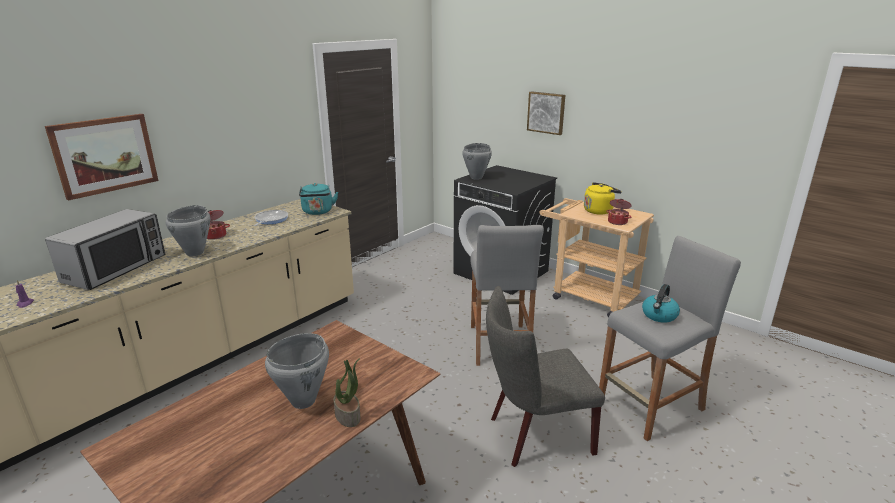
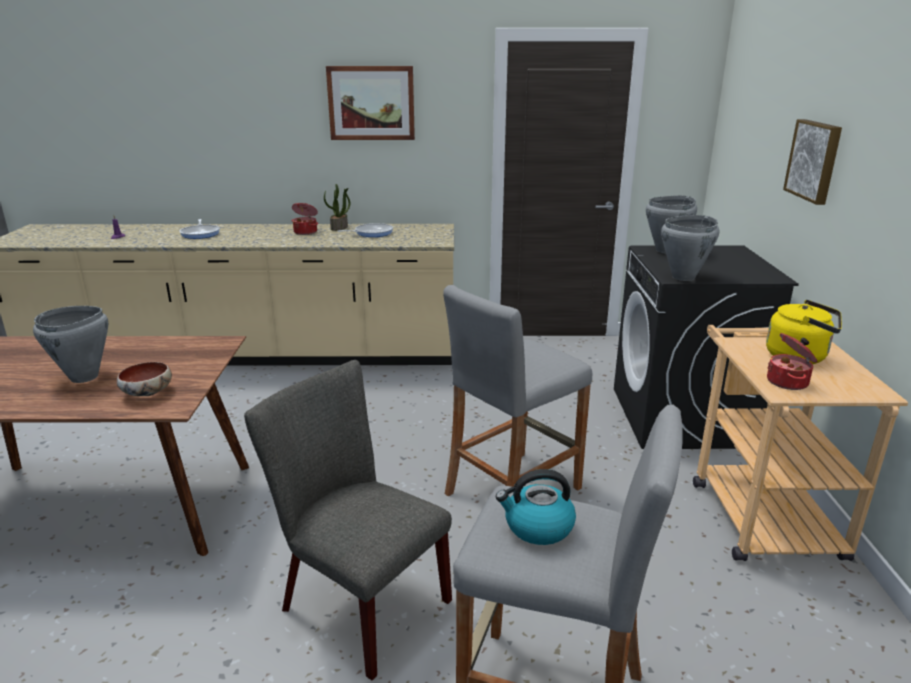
camera: 50 degrees right, 0 degrees up
(105, 155) = (233, 127): picture -> picture (371, 103)
(116, 269) = (200, 233): microwave -> frying pan
(195, 253) = (262, 239): grey cooking pot -> grey cooking pot (684, 277)
(318, 212) = (423, 238): turquoise kettle -> none
(348, 415) = (71, 404): potted plant -> potted plant (339, 227)
(377, 379) = (147, 393): none -> bowl

